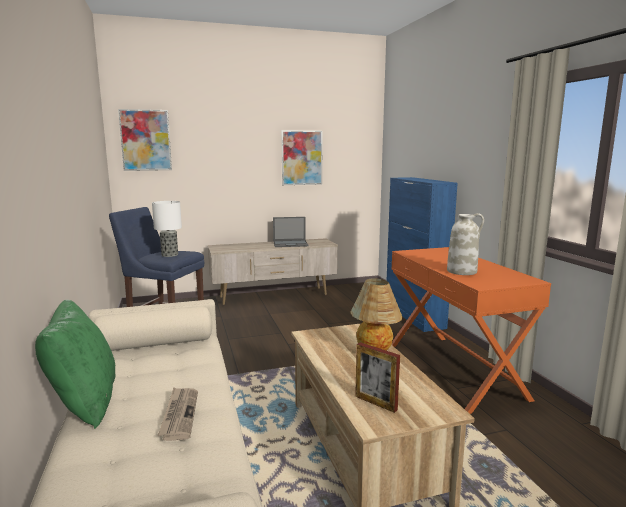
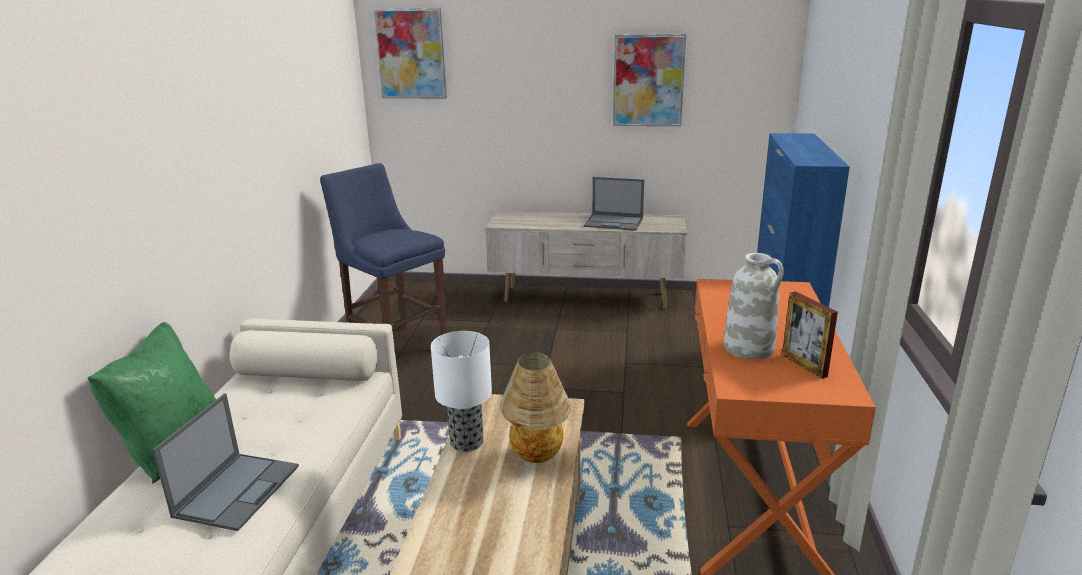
camera: 25 degrees right, 10 degrees up
(169, 255) = (392, 239): table lamp -> table lamp (465, 442)
(179, 414) = (238, 490): newspaper -> laptop
(376, 403) = (452, 542): picture frame -> picture frame (804, 365)

